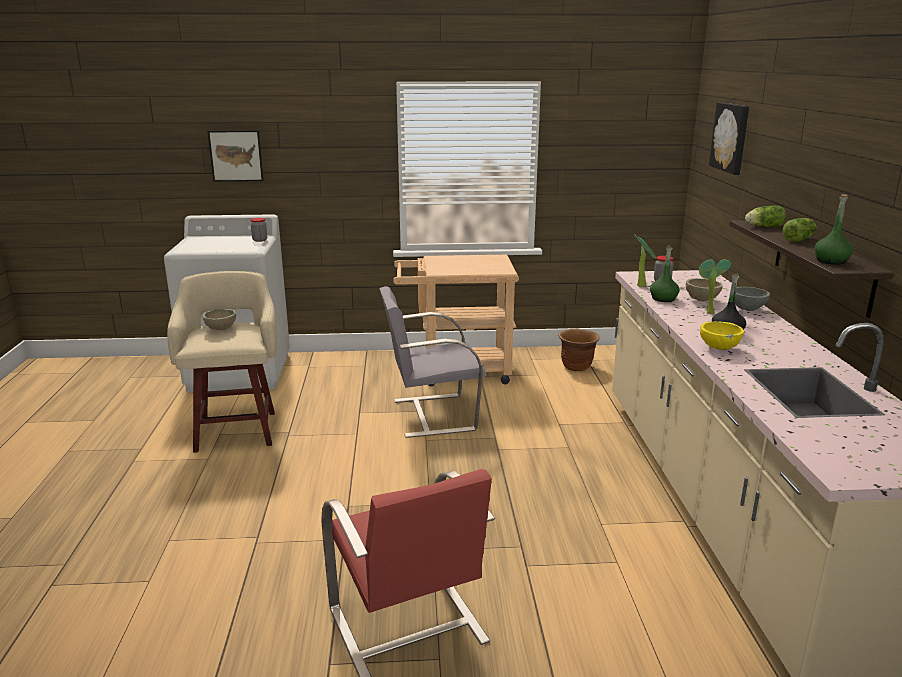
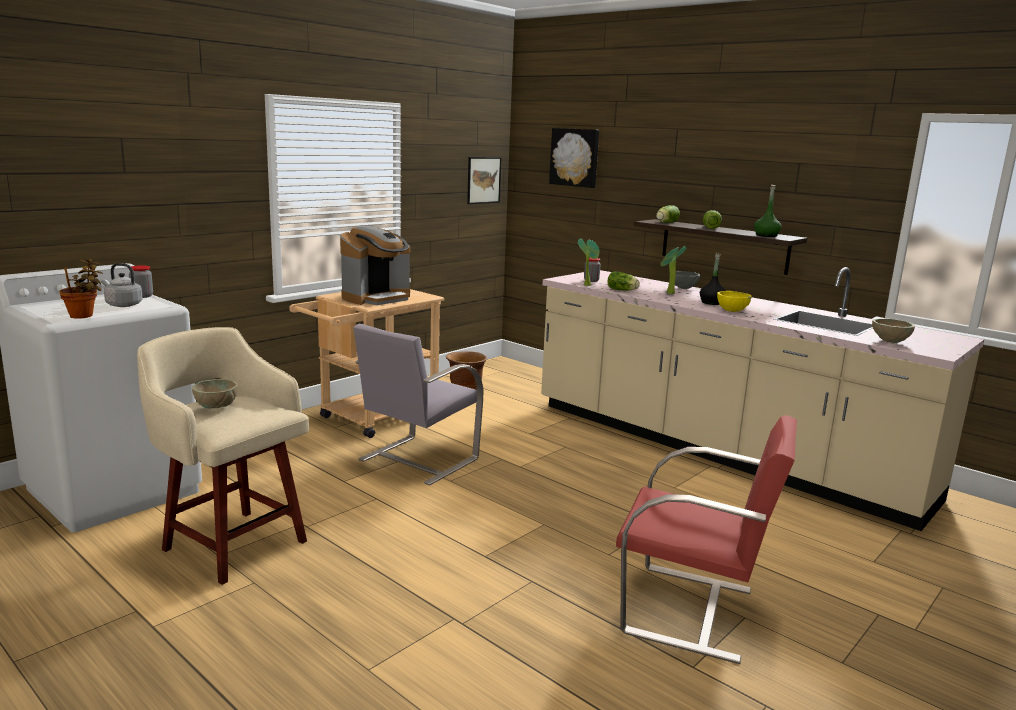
camera: 45 degrees left, 5 degrees down
(196, 250) = (84, 316): none -> potted plant
(233, 245) = (122, 305): none -> grey kettle
(236, 156) = (63, 184): picture -> picture (483, 180)
(459, 266) = (377, 298): none -> coffee machine
(663, 299) = (623, 290): green bottle -> lettuce
(701, 300) = (645, 287): beige bowl -> beige bowl (890, 342)

